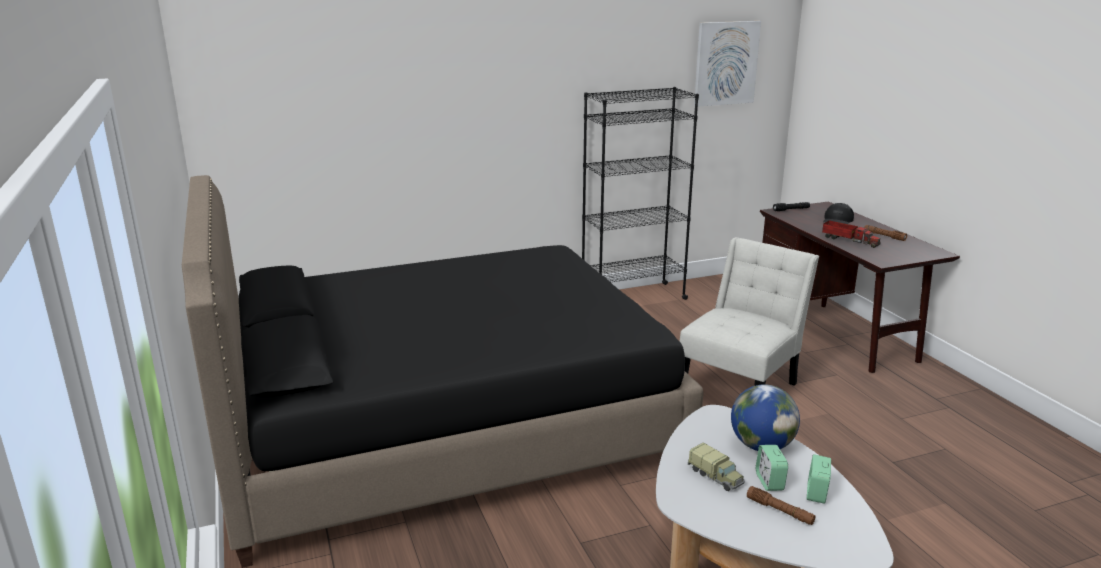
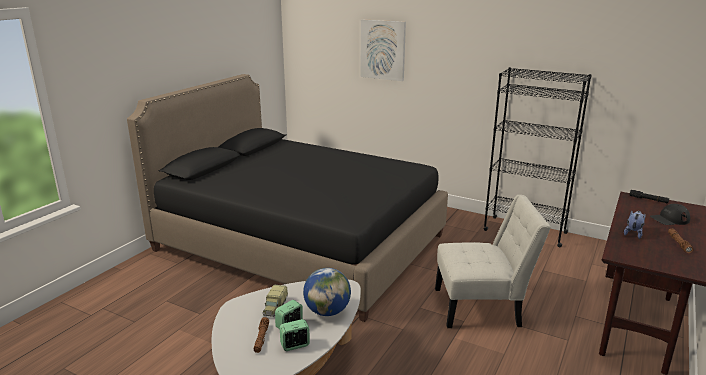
camera: 50 degrees right, 0 degrees up
(726, 63) = (649, 61): picture -> picture (383, 50)
(849, 240) = (633, 233): toy truck -> plush toy

